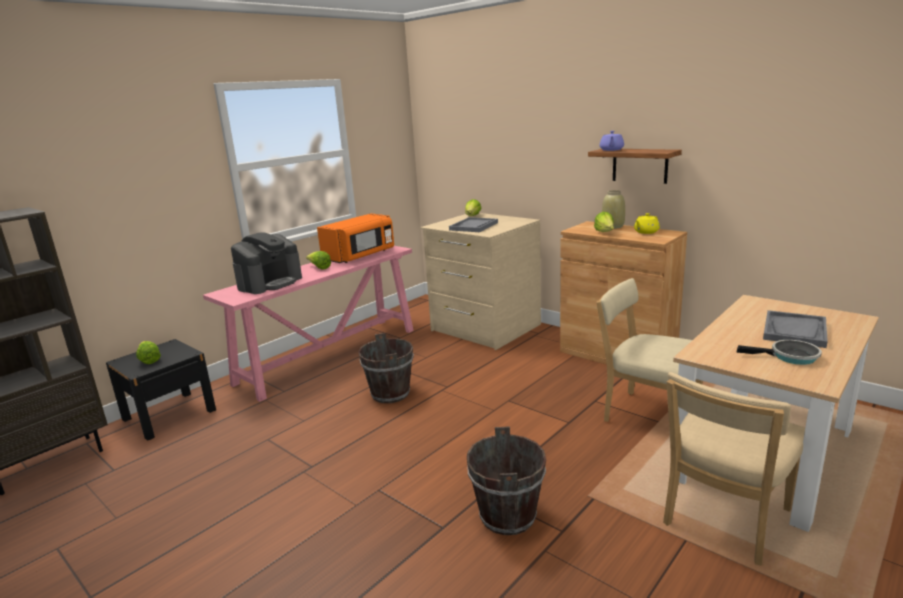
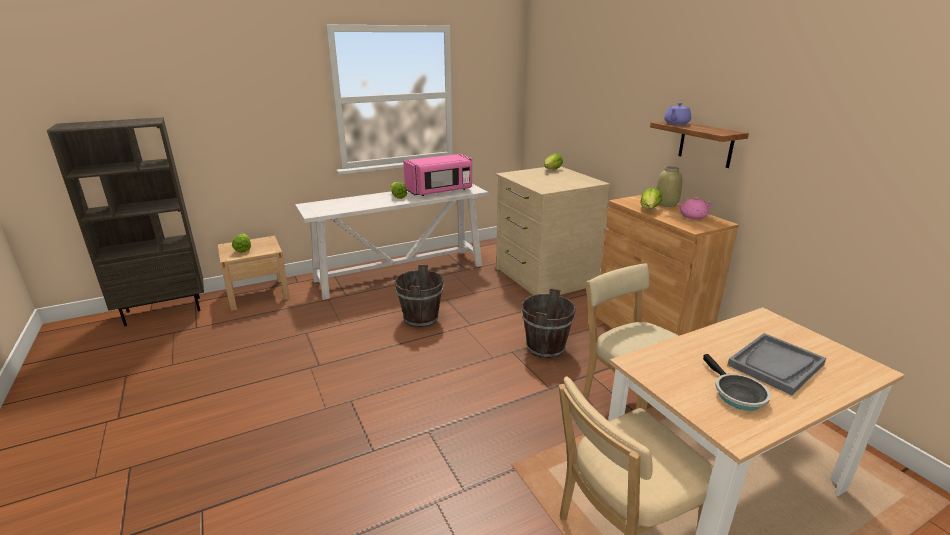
camera: 20 degrees right, 5 degrees up
(169, 415) = (258, 294): black nightstand -> beige nightstand
(270, 283) = (349, 203): coffee machine -> none
(330, 355) = (401, 273): pink console table -> white console table
(360, 256) = (440, 191): orange microwave -> pink microwave
(474, 226) = (540, 180): grey tray -> none
(508, 516) = (430, 459): brown bucket -> brown bucket (545, 348)
(645, 232) = (692, 216): yellow teapot -> pink teapot
(790, 357) = (736, 394): frying pan -> frying pan turned 45 degrees clockwise

